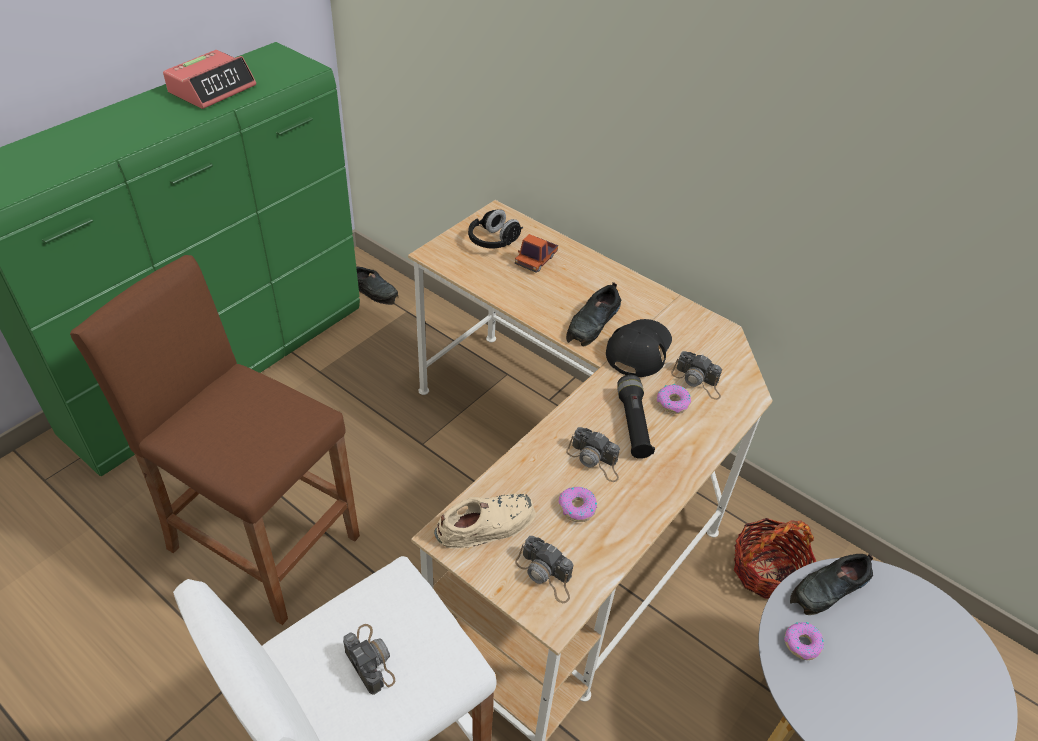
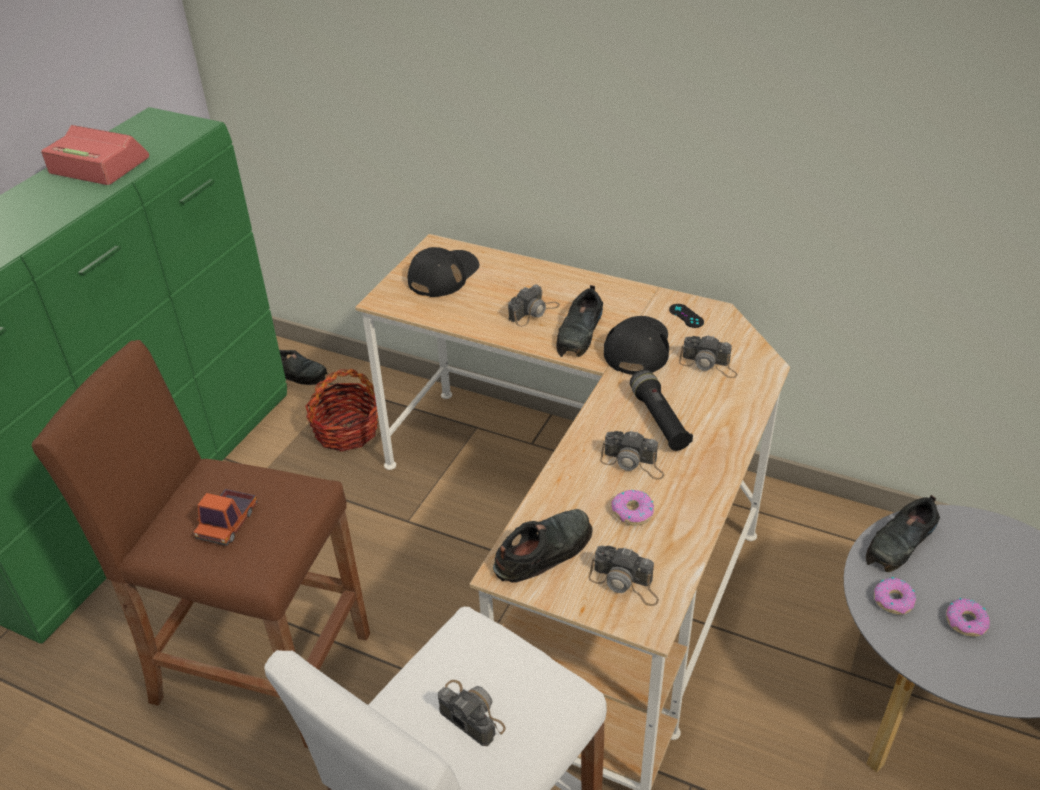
camera: 10 degrees left, 5 degrees down
(212, 89) = (98, 166): alarm clock -> alarm clock turned 90 degrees counterclockwise
(486, 524) = (544, 550): beige shoe -> black shoe
(493, 241) = (443, 275): black headphones -> black cap
(536, 260) = (496, 284): toy truck -> toy truck (228, 523)
(559, 294) = (534, 312): none -> camera
(673, 403) = (692, 390): donut -> donut (966, 621)
(694, 329) = (686, 316): none -> black game controller
(766, 571) = (818, 560): basket -> basket (346, 431)

